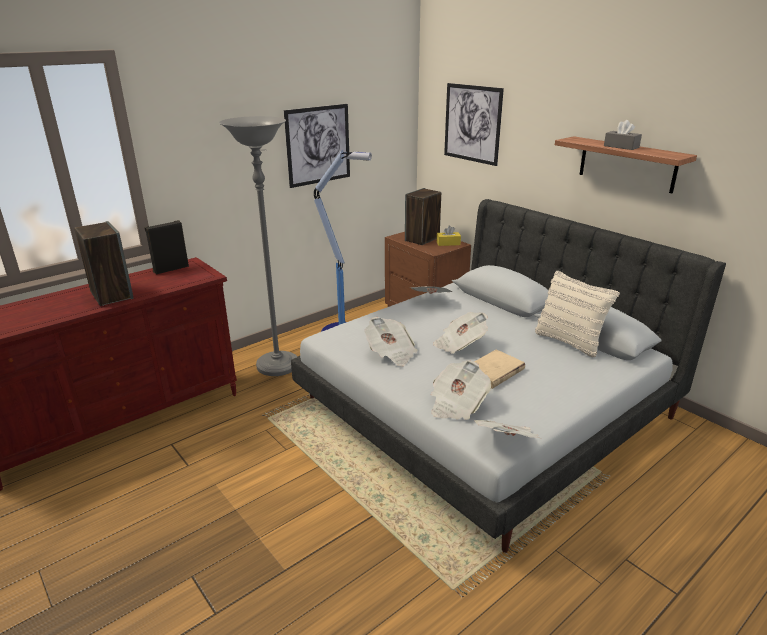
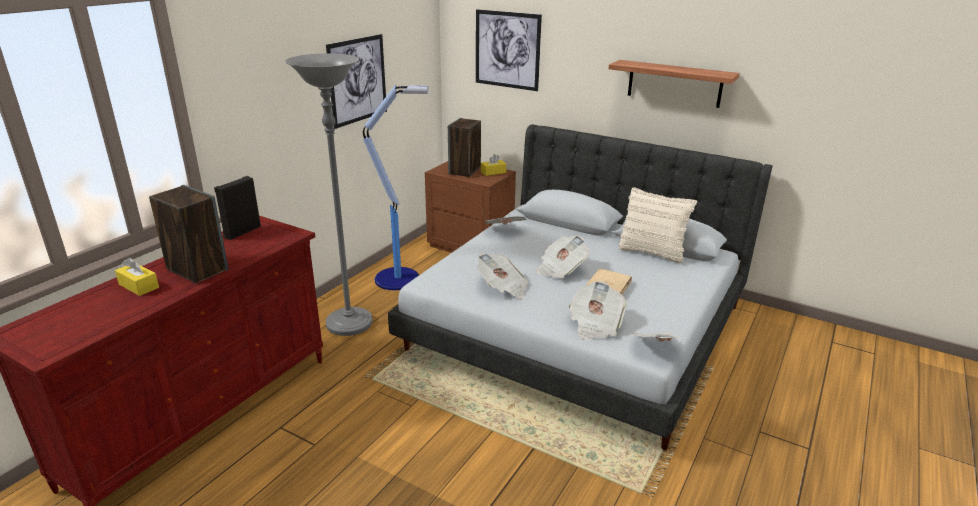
camera: 20 degrees left, 0 degrees up
(60, 302) = (139, 286): none -> yellow tissue box
(621, 147) = (672, 68): grey tissue box -> none

